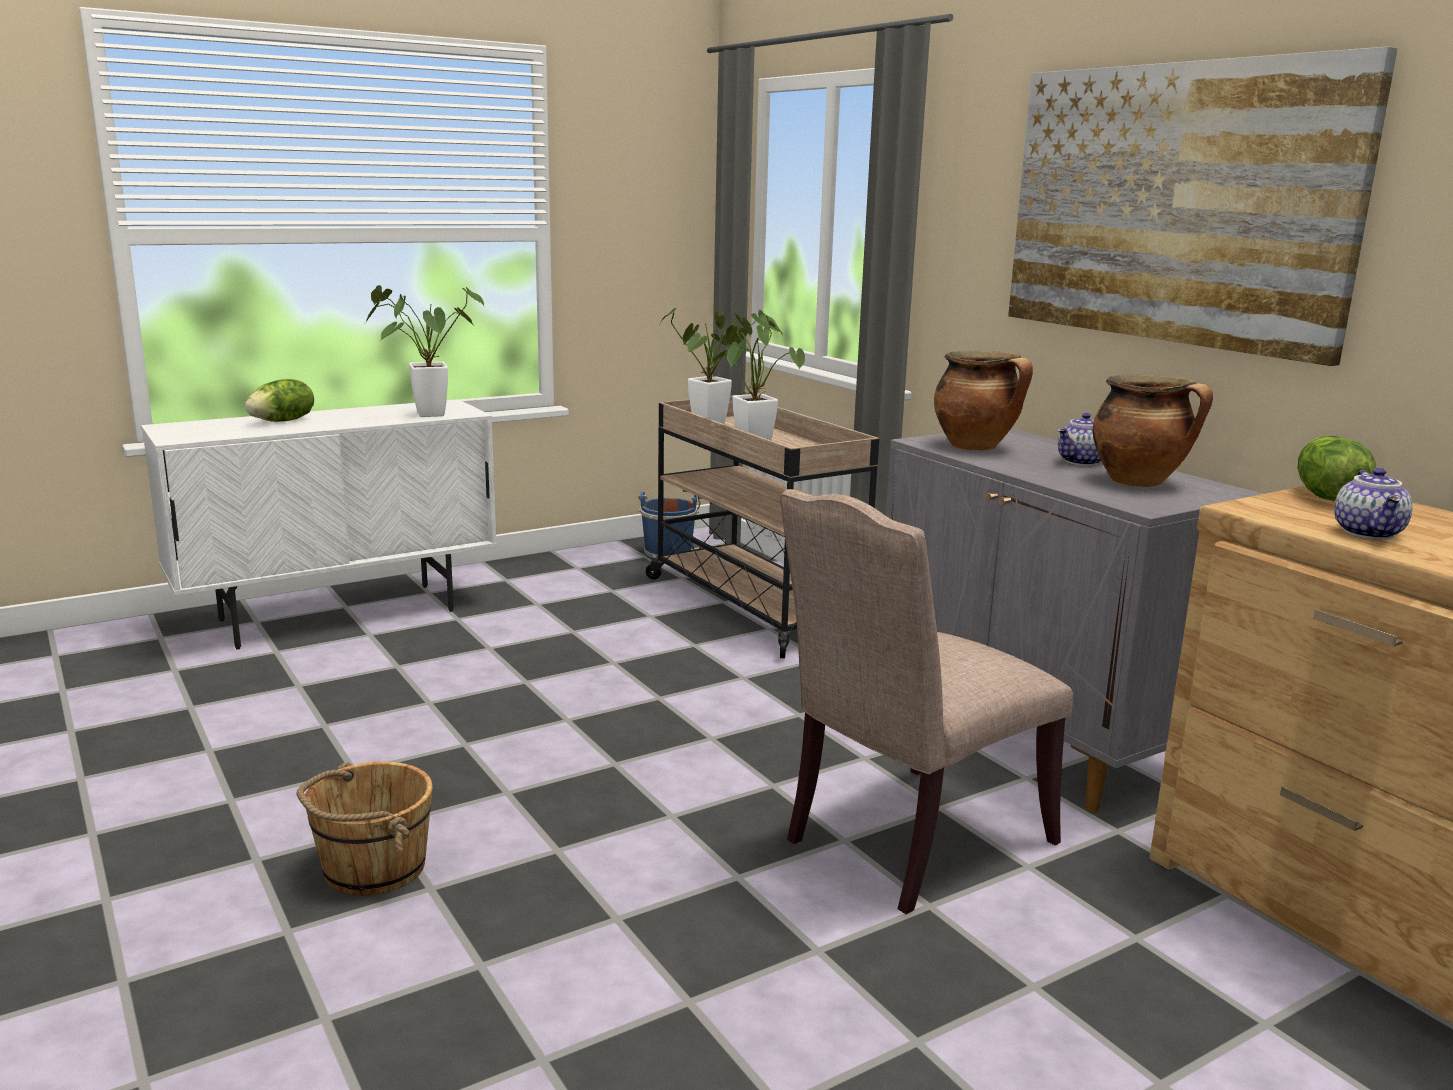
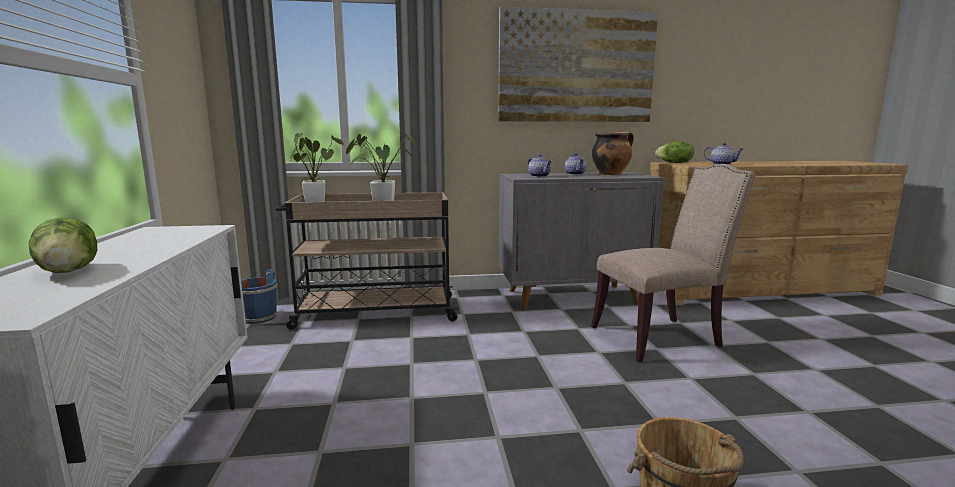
camera: 65 degrees left, 5 degrees down
(422, 415) = (184, 235): potted plant -> none
(909, 843) = (660, 337): beige chair -> beige chair turned 90 degrees counterclockwise
(976, 447) = (540, 176): cooking pot -> teapot

